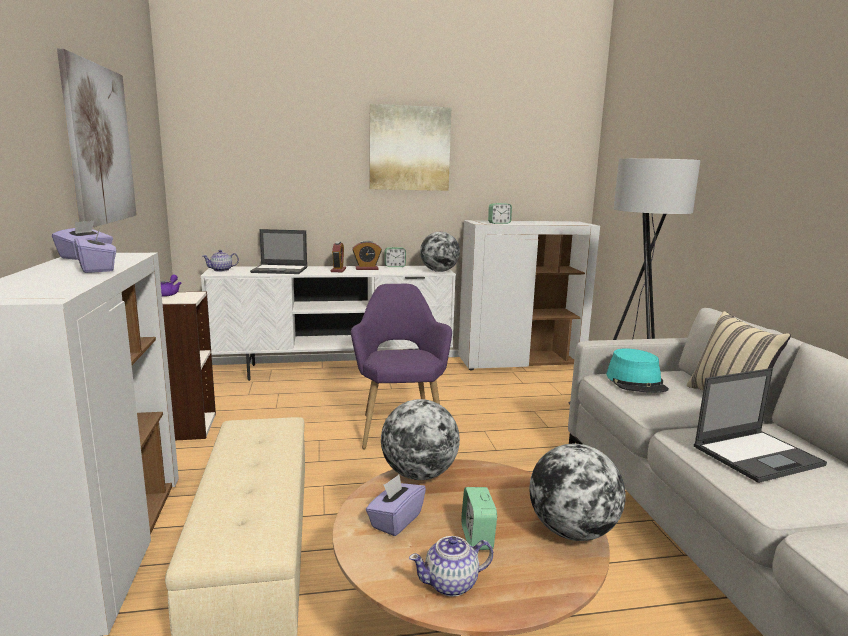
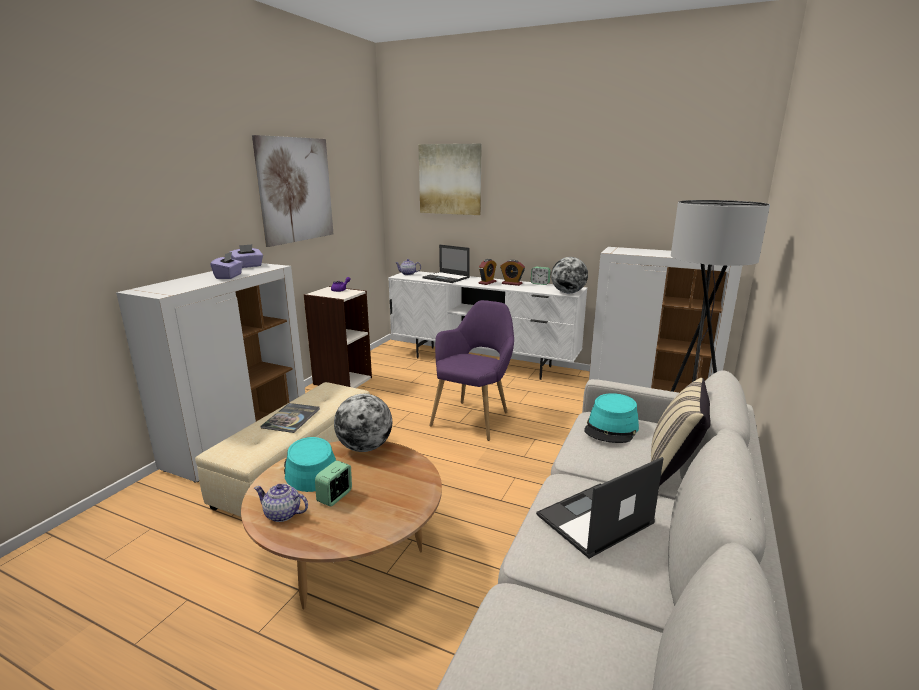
camera: 35 degrees right, 5 degrees up
(254, 474) = (291, 418): none -> book
(395, 520) = (310, 469): purple tissue box -> turquoise hat
(409, 148) = (560, 179): picture -> picture (450, 179)
(499, 223) = (629, 253): alarm clock -> none
(572, 531) = (394, 517): globe -> none
(758, 455) = (594, 520): laptop -> laptop turned 135 degrees clockwise

